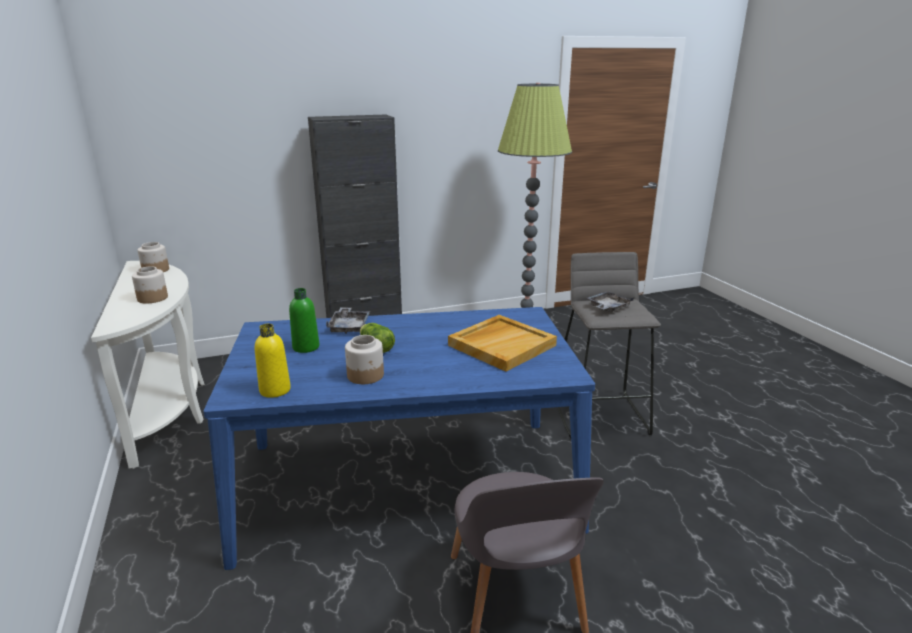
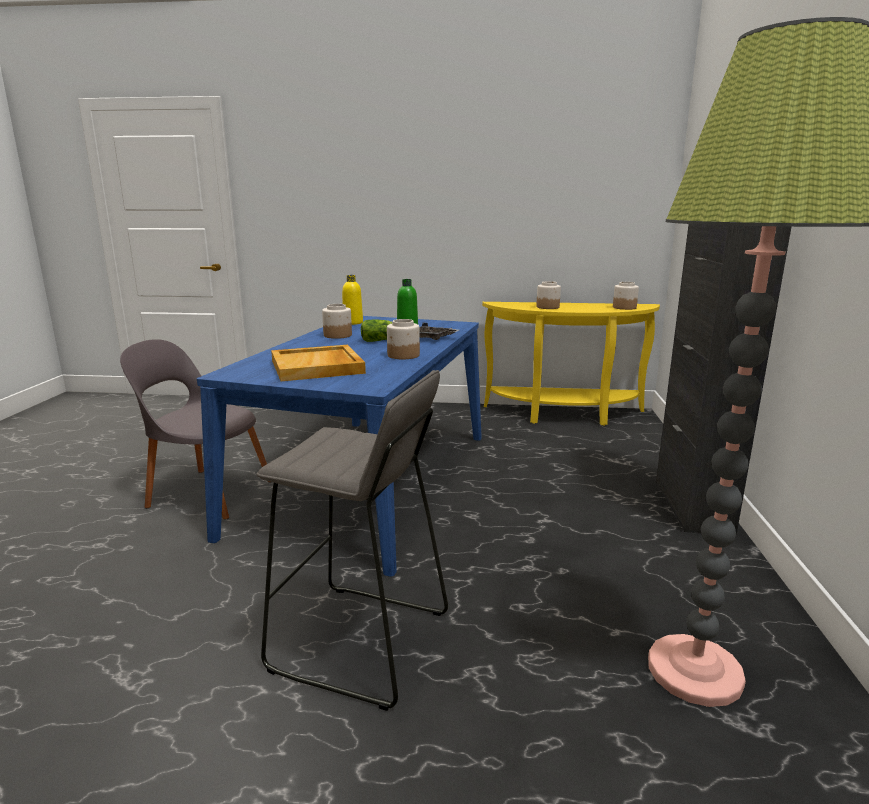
camera: 115 degrees right, 5 degrees down
(170, 408) = (564, 415): white console table -> yellow console table
(430, 323) = (403, 355): none -> jar
(608, 307) = (348, 445): grey tray -> none

